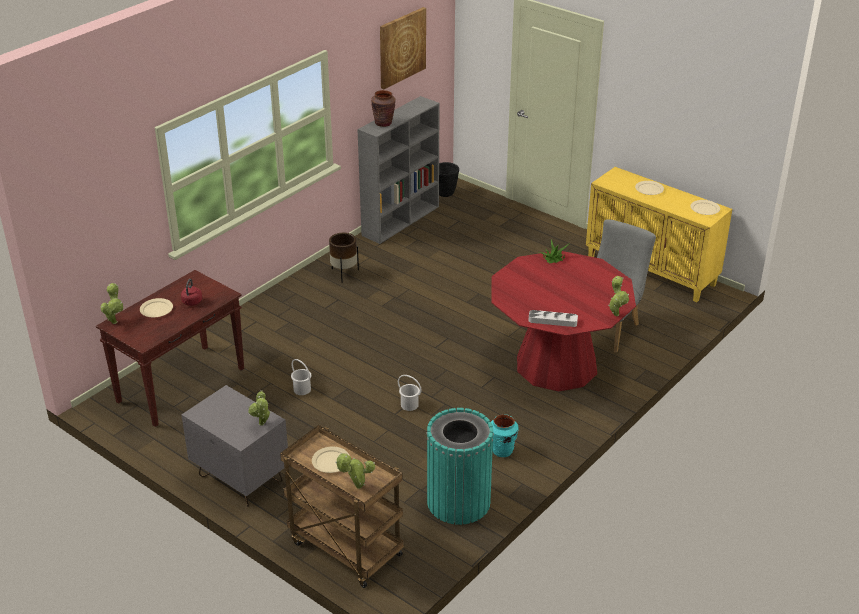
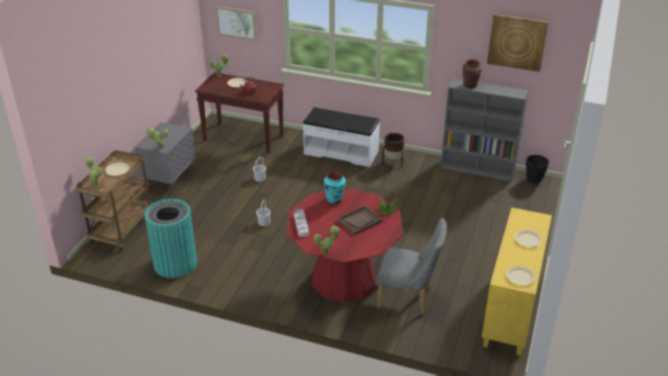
camera: 70 degrees right, 0 degrees up
(98, 227) = (237, 22): none -> picture
(289, 307) = (341, 152): none -> white bench
(502, 451) = (233, 272): turquoise vase -> turquoise vase (334, 199)
(565, 279) = (359, 221): none -> brown tray

